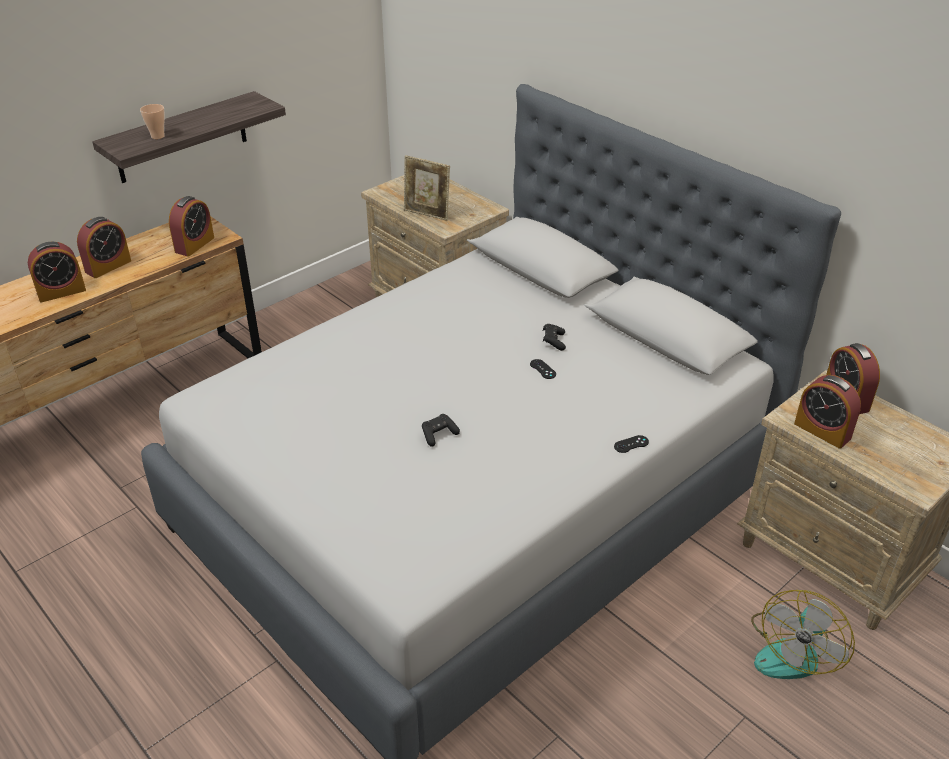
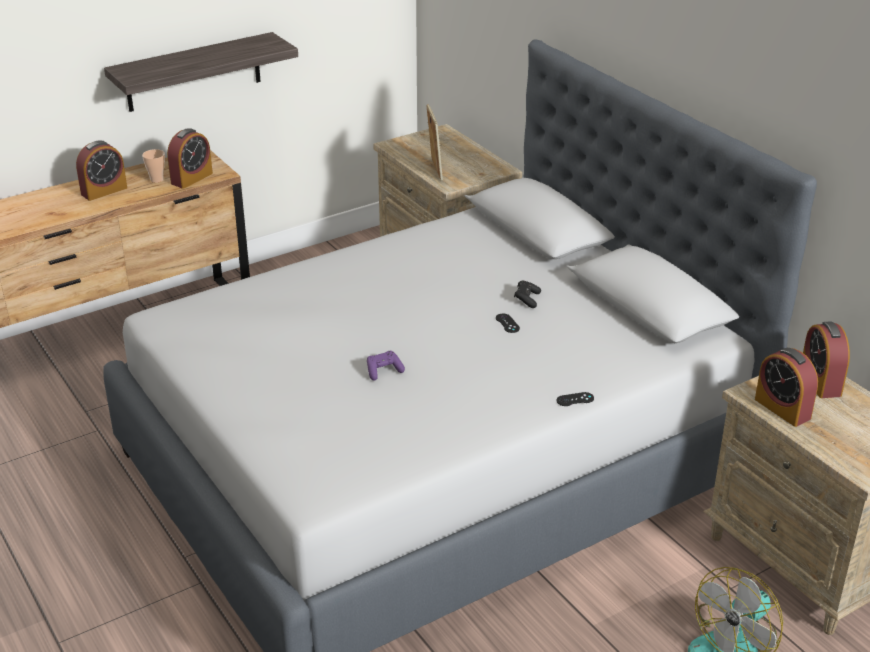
camera: 10 degrees right, 5 degrees down
(61, 292) = (55, 210): alarm clock -> none
(157, 136) = (166, 67): cup -> cup (157, 180)
(427, 214) = (434, 170): picture frame -> picture frame turned 135 degrees counterclockwise
(439, 435) = (383, 371): black game controller -> purple game controller

